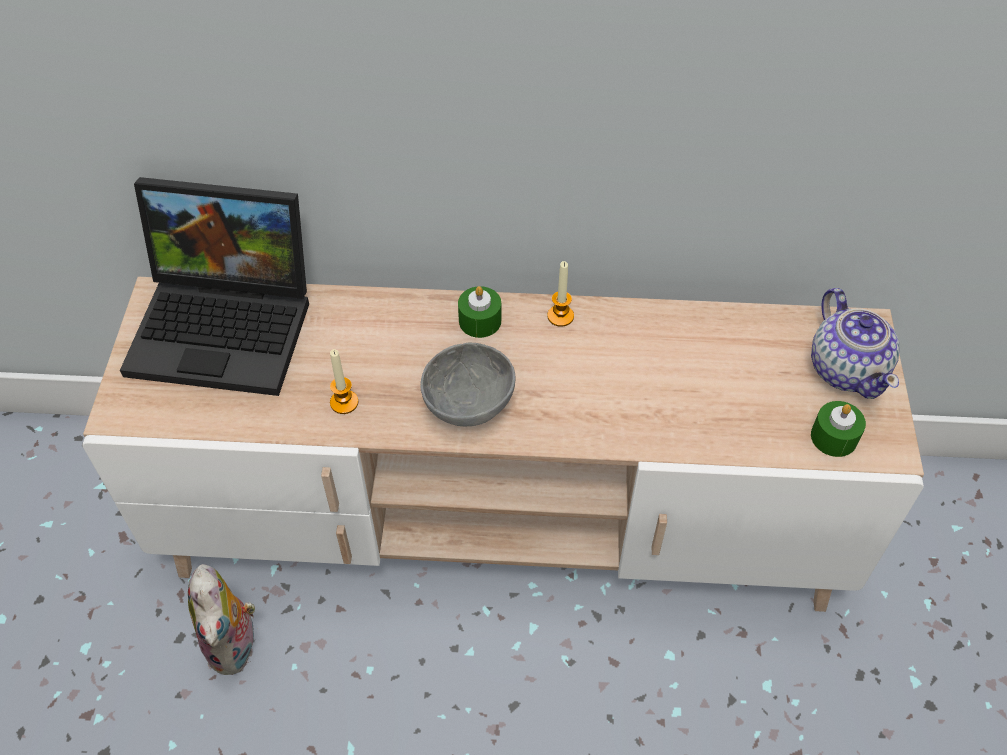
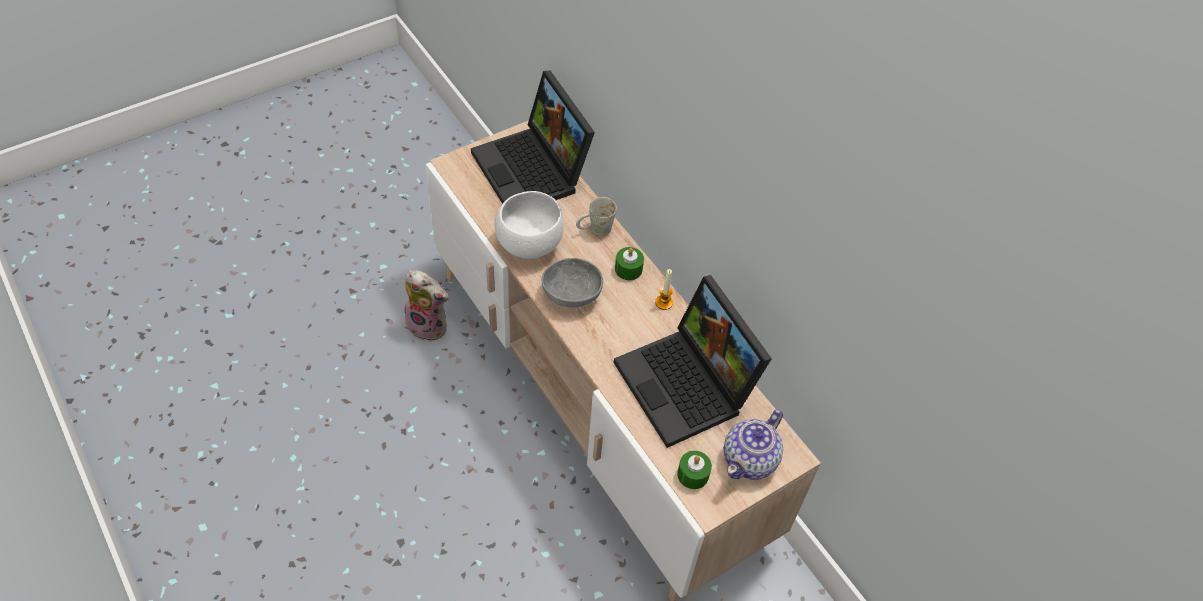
camera: 50 degrees right, 0 degrees up
(235, 645) = (429, 325): plush toy -> plush toy turned 105 degrees counterclockwise
(344, 402) = (528, 244): candle -> white bowl
(388, 319) = (594, 230): none -> white mug
(702, 365) = (688, 386): none -> laptop

